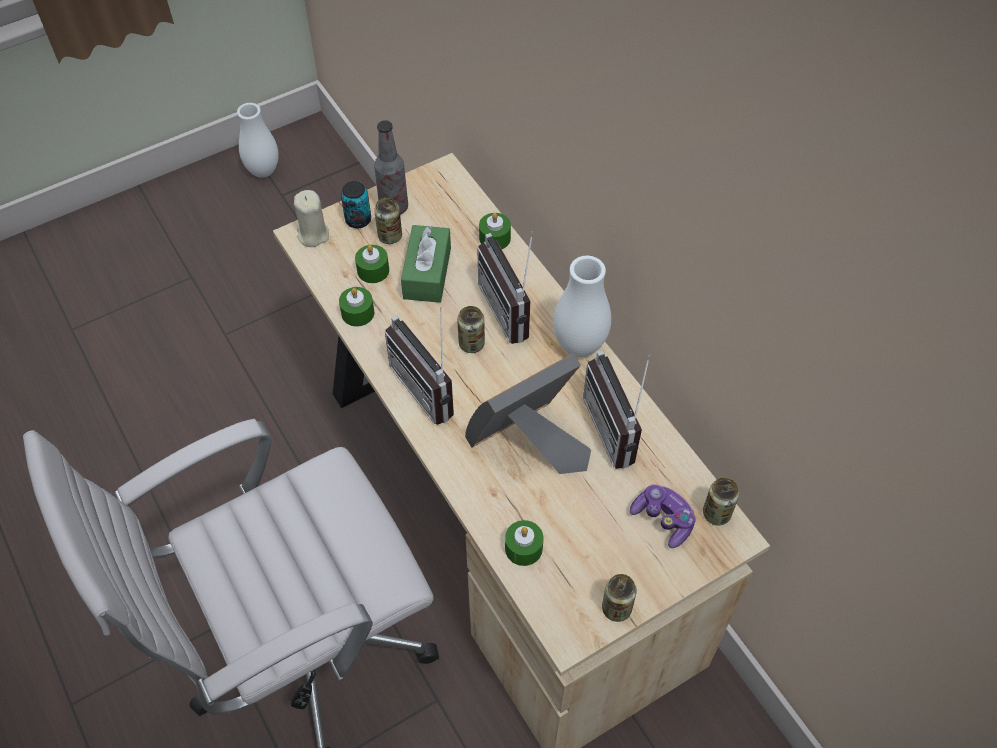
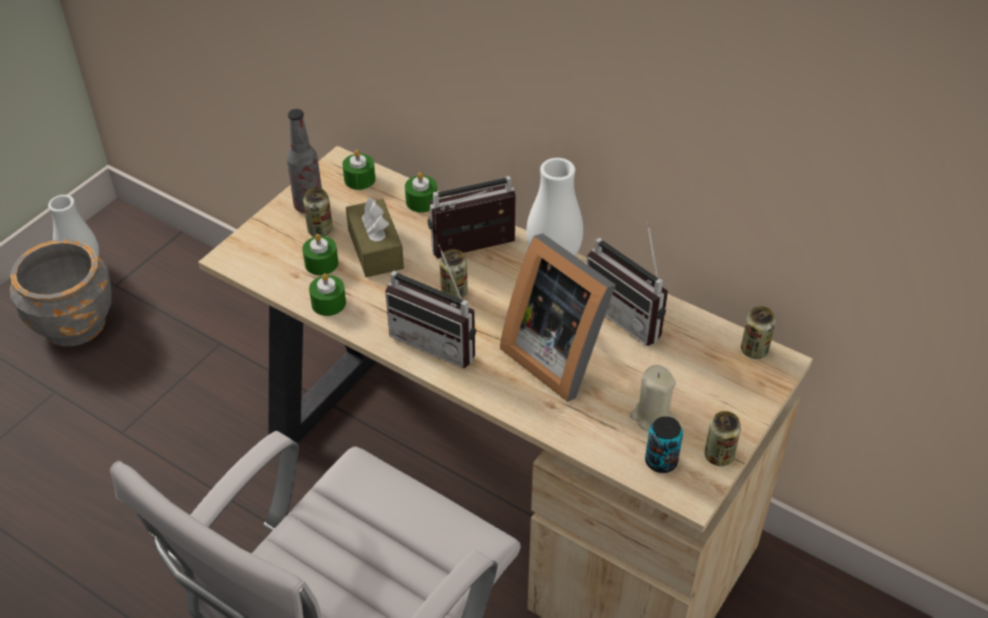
camera: 25 degrees left, 10 degrees down
(234, 219) = (75, 323): none -> grey planter
(313, 234) = (242, 252): beige candle -> beige candle (651, 417)
(358, 220) = (280, 226): can -> can (661, 461)
(427, 273) = (375, 249): green tissue box -> brown tissue box
(513, 309) = (475, 252): radio -> radio turned 120 degrees clockwise
(523, 548) = (607, 439): green candle -> green candle (359, 179)
(529, 443) = (558, 354): picture frame -> picture frame turned 75 degrees counterclockwise
(663, 519) = (713, 371): game controller -> none

